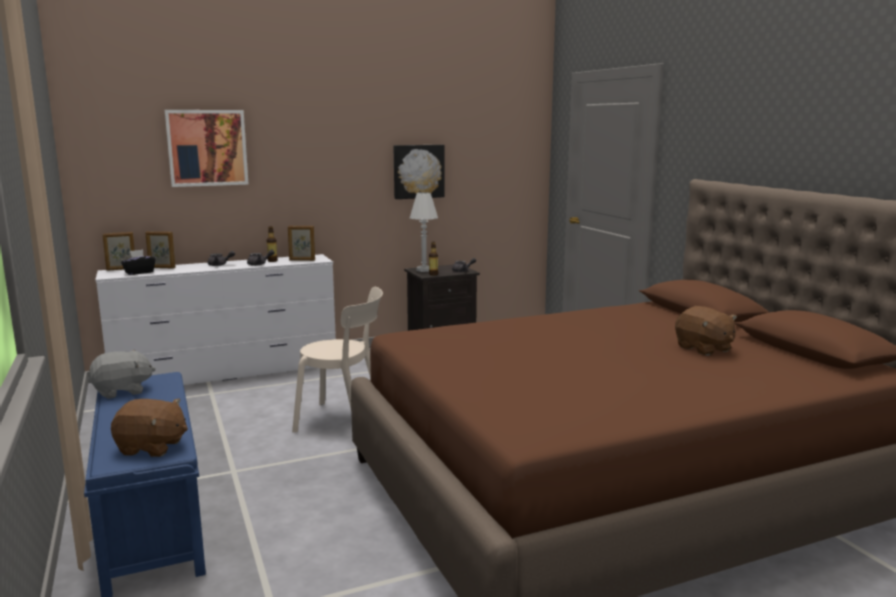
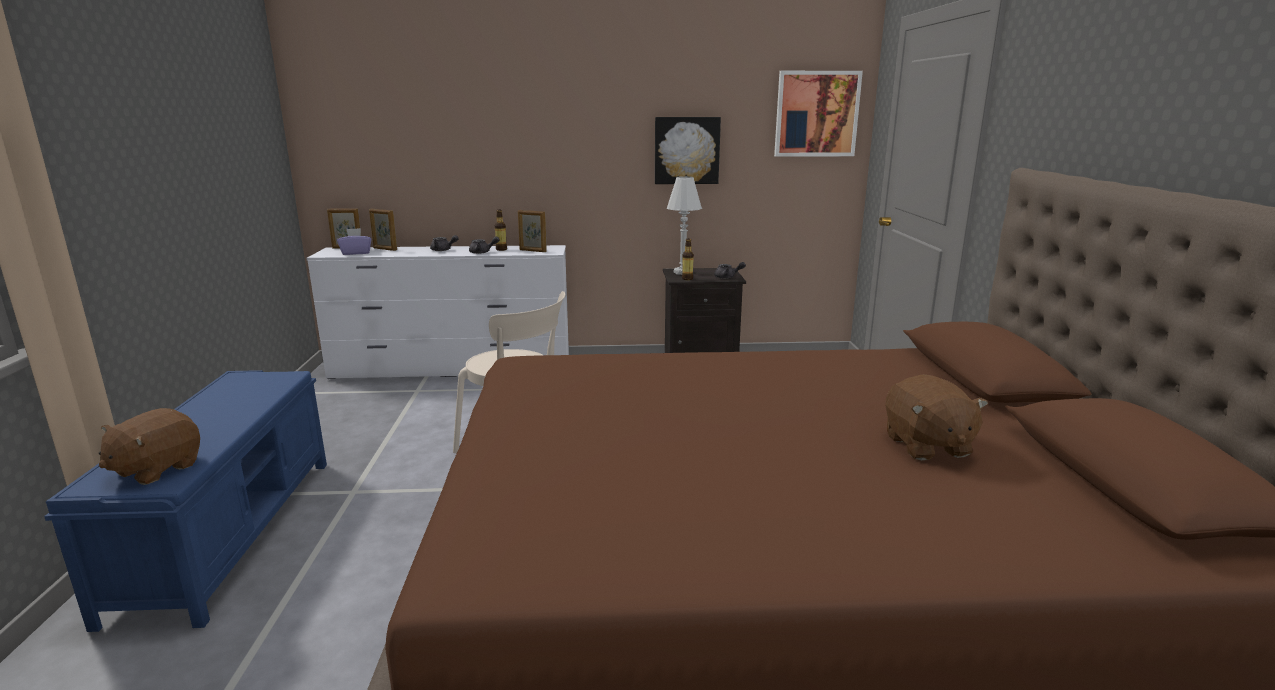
camera: 20 degrees right, 5 degrees up
(122, 391) = (227, 388): grey plush toy -> none
(139, 272) = (356, 253): black tissue box -> purple tissue box
(152, 447) = (156, 469): brown plush toy -> brown plush toy turned 90 degrees clockwise
(207, 148) = (435, 117): picture -> picture (816, 114)

